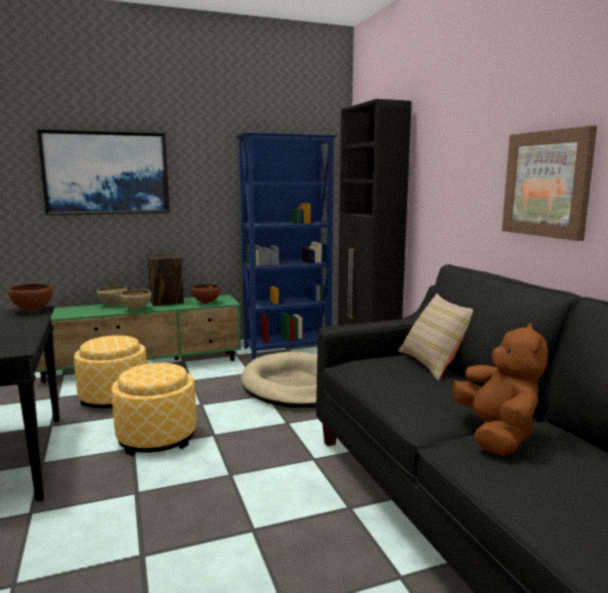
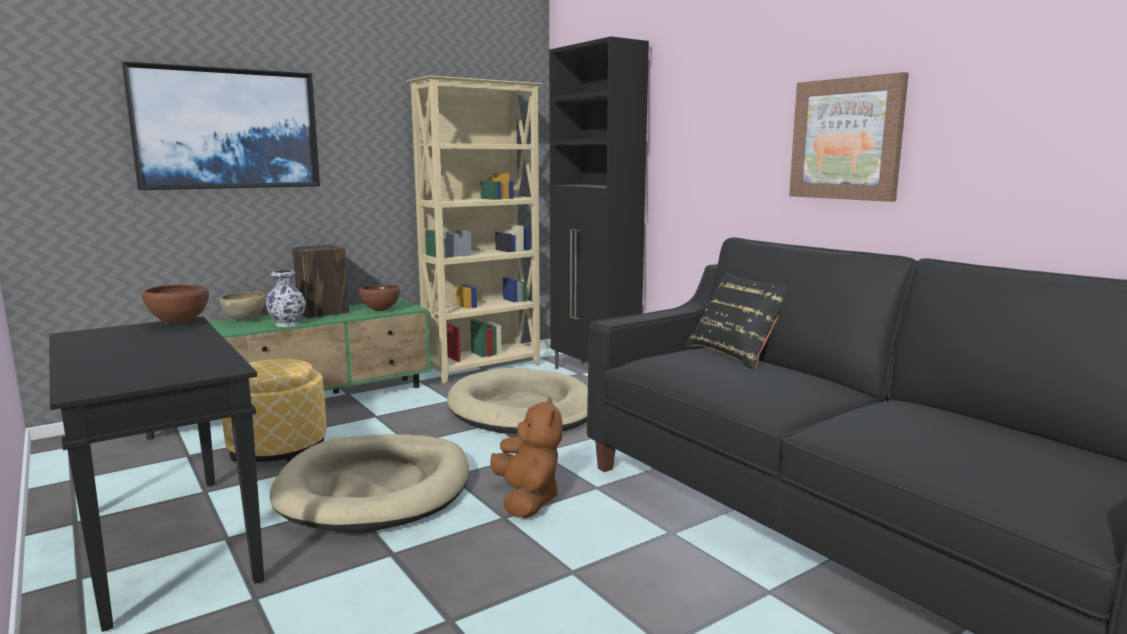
camera: 15 degrees left, 0 degrees up
(136, 310) = (286, 324): brown bowl -> vase
(157, 438) = (375, 488): ottoman -> beige dog bed
(288, 349) = (484, 368): blue bookcase -> beige bookcase
(436, 363) = (738, 354): beige pillow -> black pillow
(496, 435) = (861, 414): brown plush toy -> brown plush toy (527, 500)

